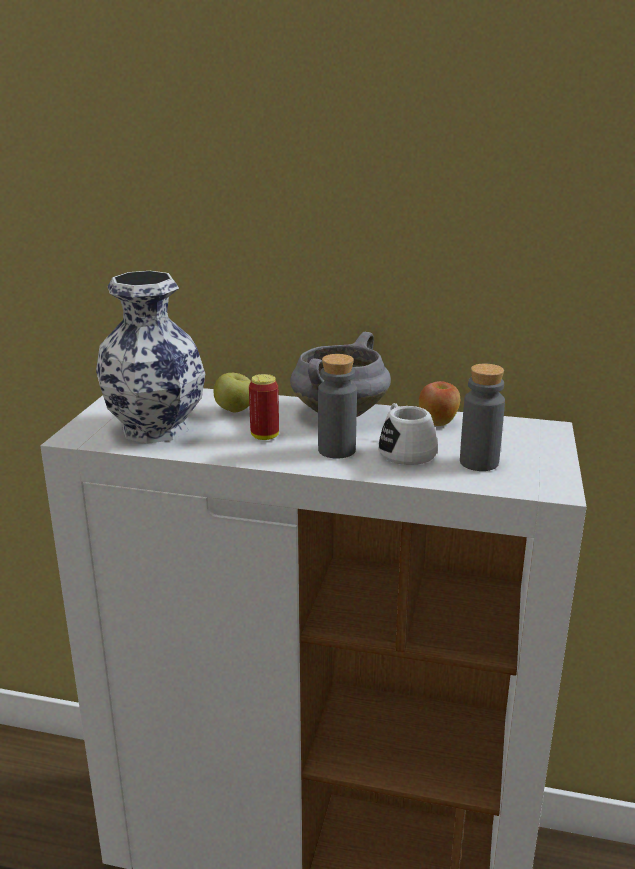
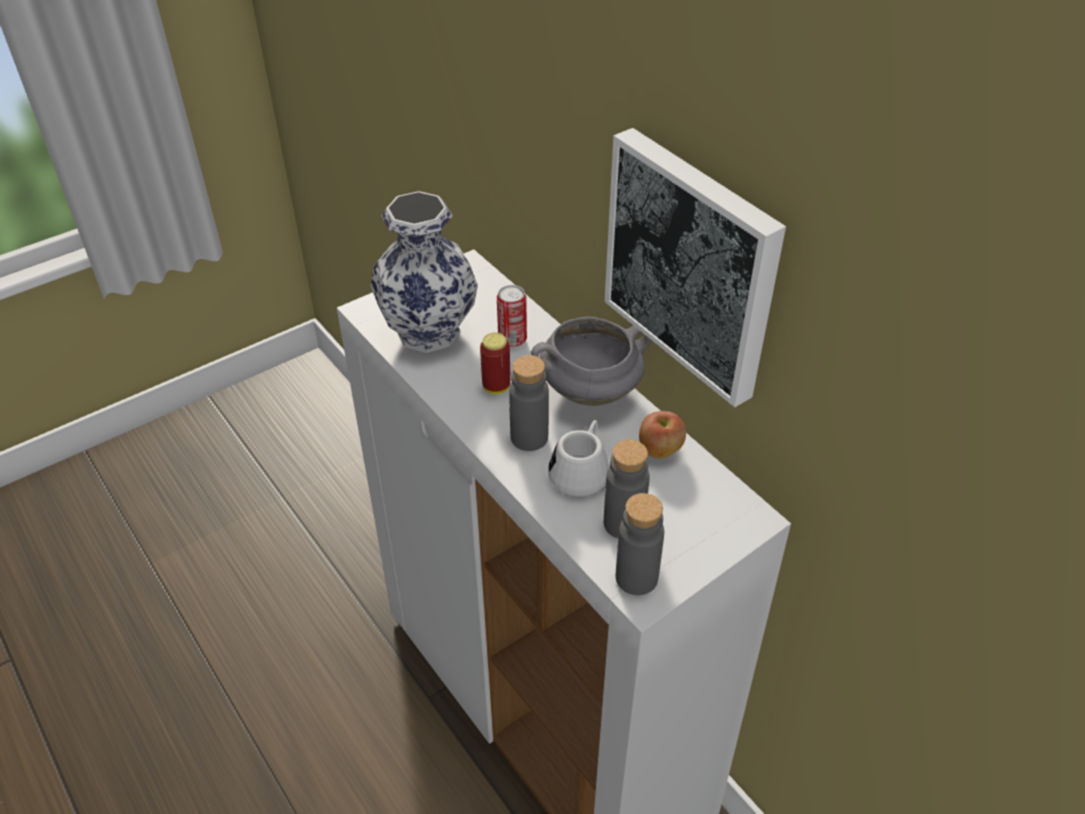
camera: 40 degrees right, 20 degrees up
(235, 410) = (512, 339): apple -> can
(416, 243) = (693, 264): none -> picture
(535, 482) = (636, 577): none -> grey bottle

